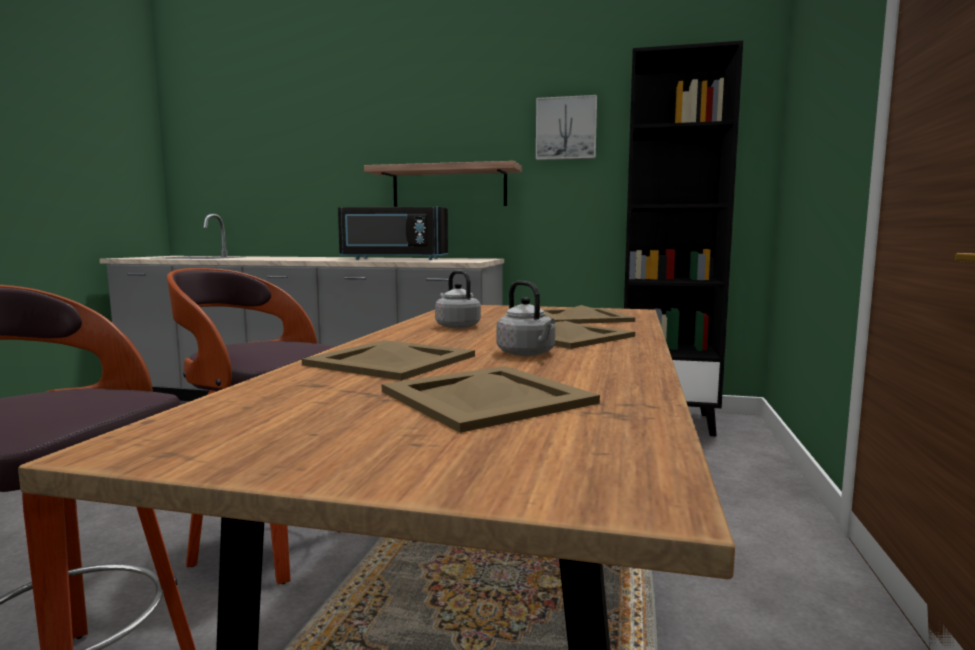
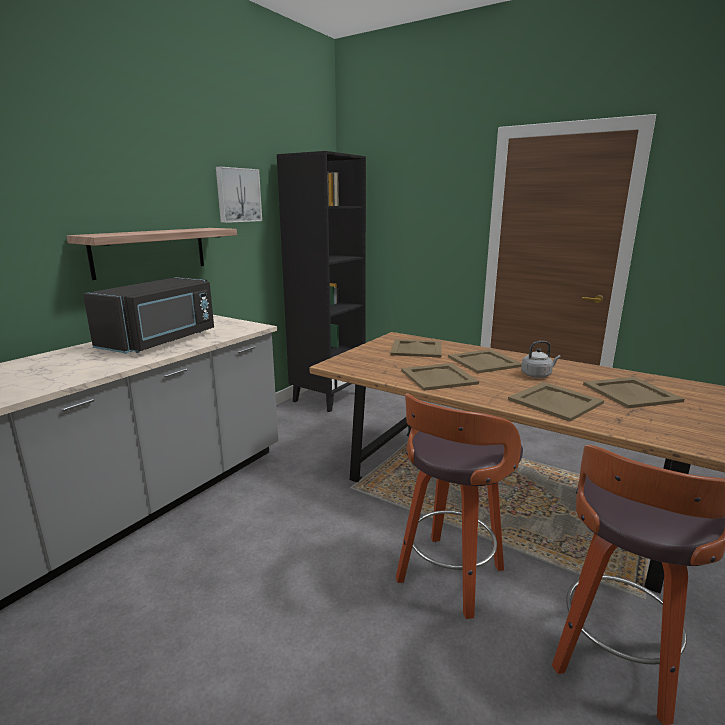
camera: 70 degrees left, 10 degrees up
(456, 326) = (438, 377): grey kettle -> beige tray

